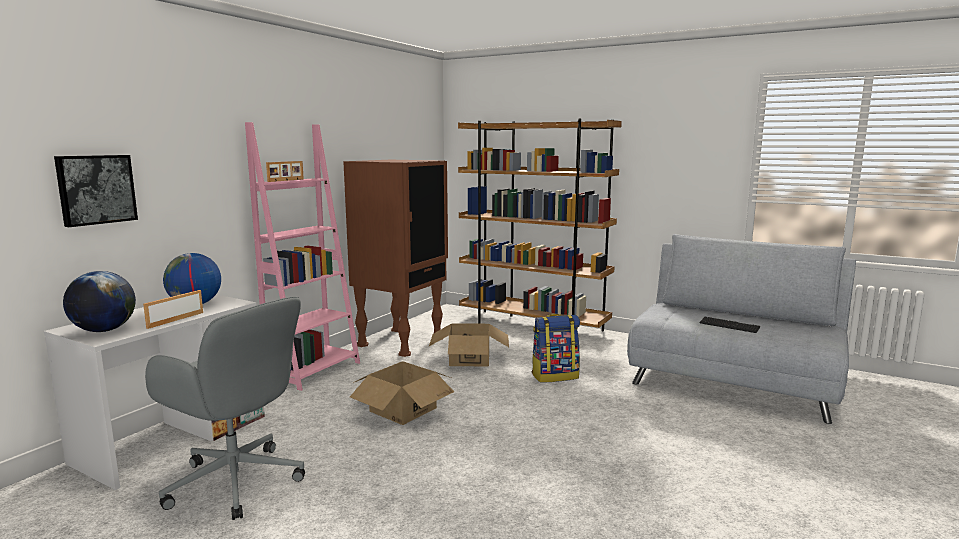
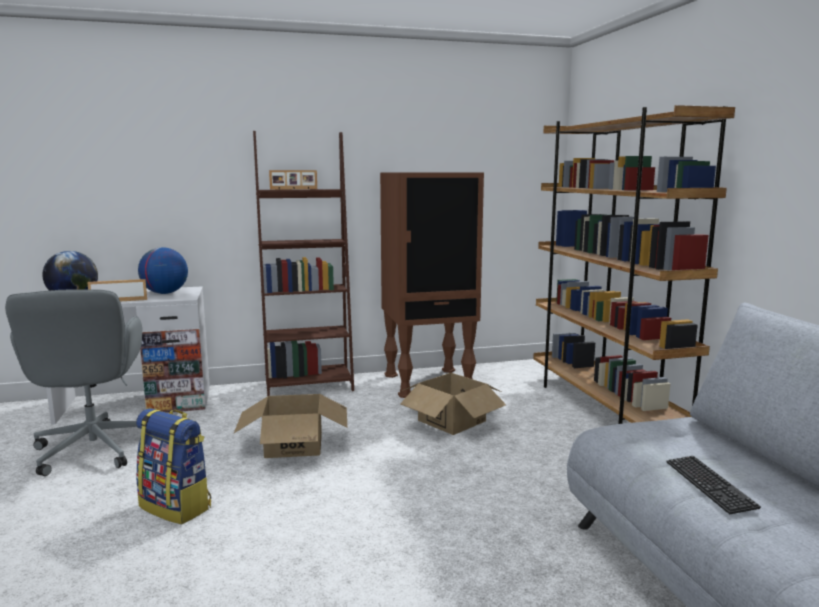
camera: 45 degrees right, 0 degrees up
(96, 189) = (106, 187): picture -> none
(314, 371) = (309, 386): pink bookcase -> brown bookcase
(555, 376) = (499, 473): backpack -> backpack (177, 507)

